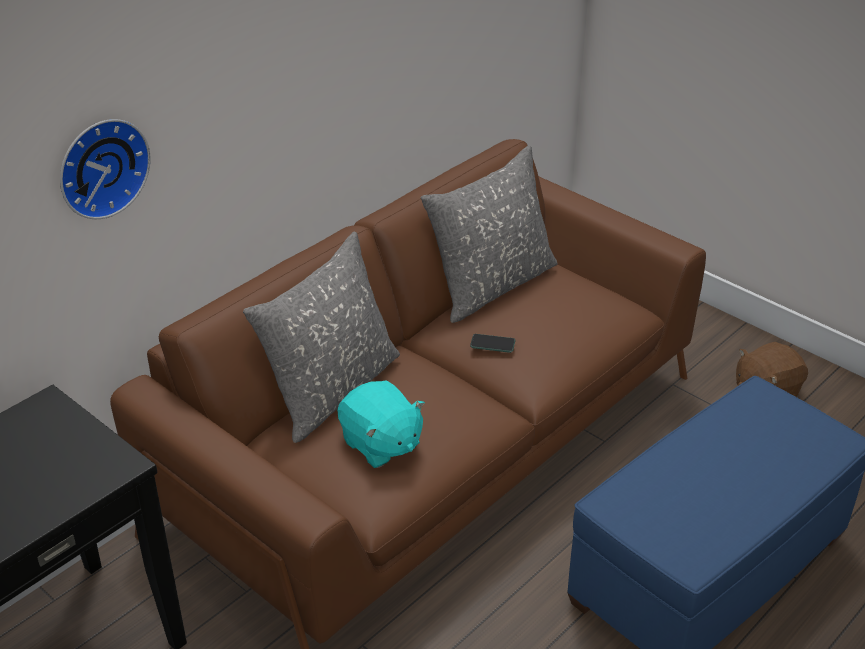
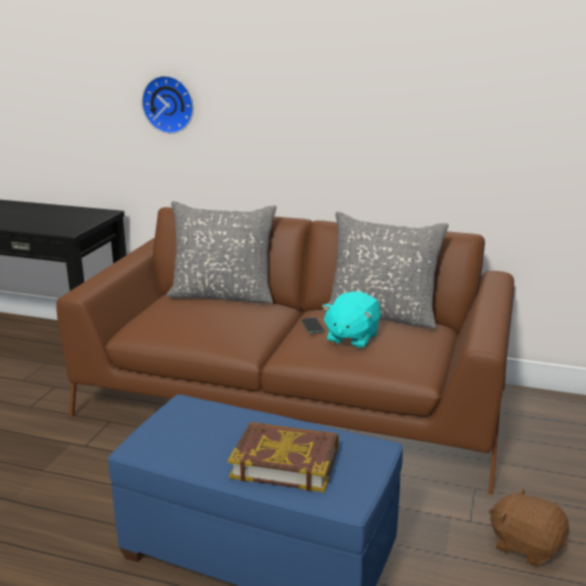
camera: 65 degrees right, 15 degrees down
(380, 444) = (181, 316): turquoise plush toy -> turquoise plush toy (351, 338)
(760, 459) = (285, 462): none -> book

